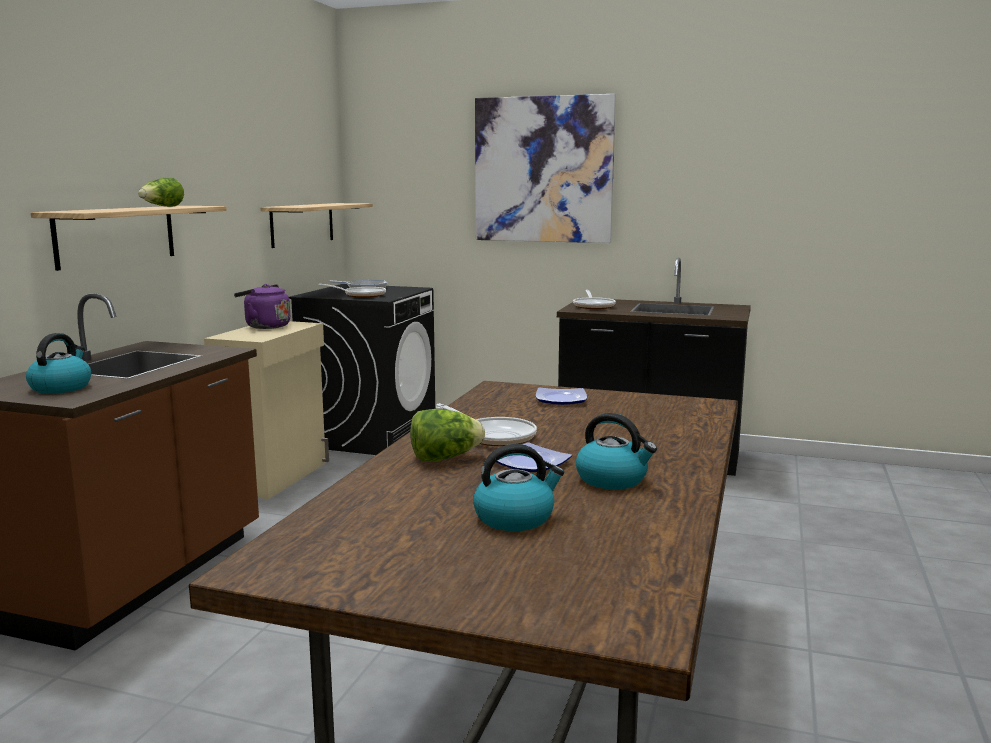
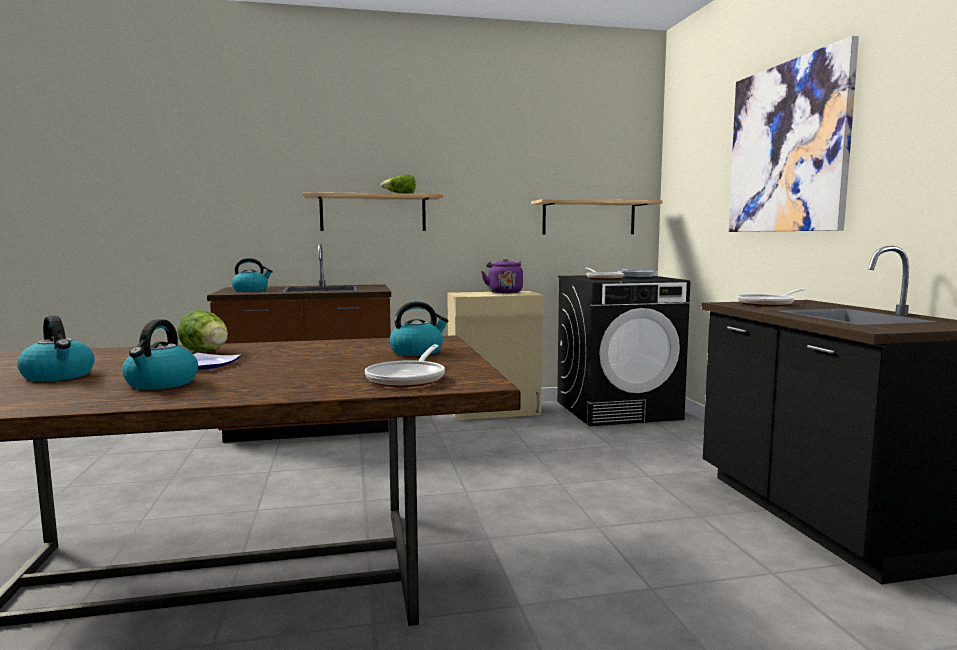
camera: 60 degrees right, 5 degrees down
(494, 436) = (277, 353): frying pan -> frying pan (408, 378)
(560, 400) = (417, 352): plate -> kettle

